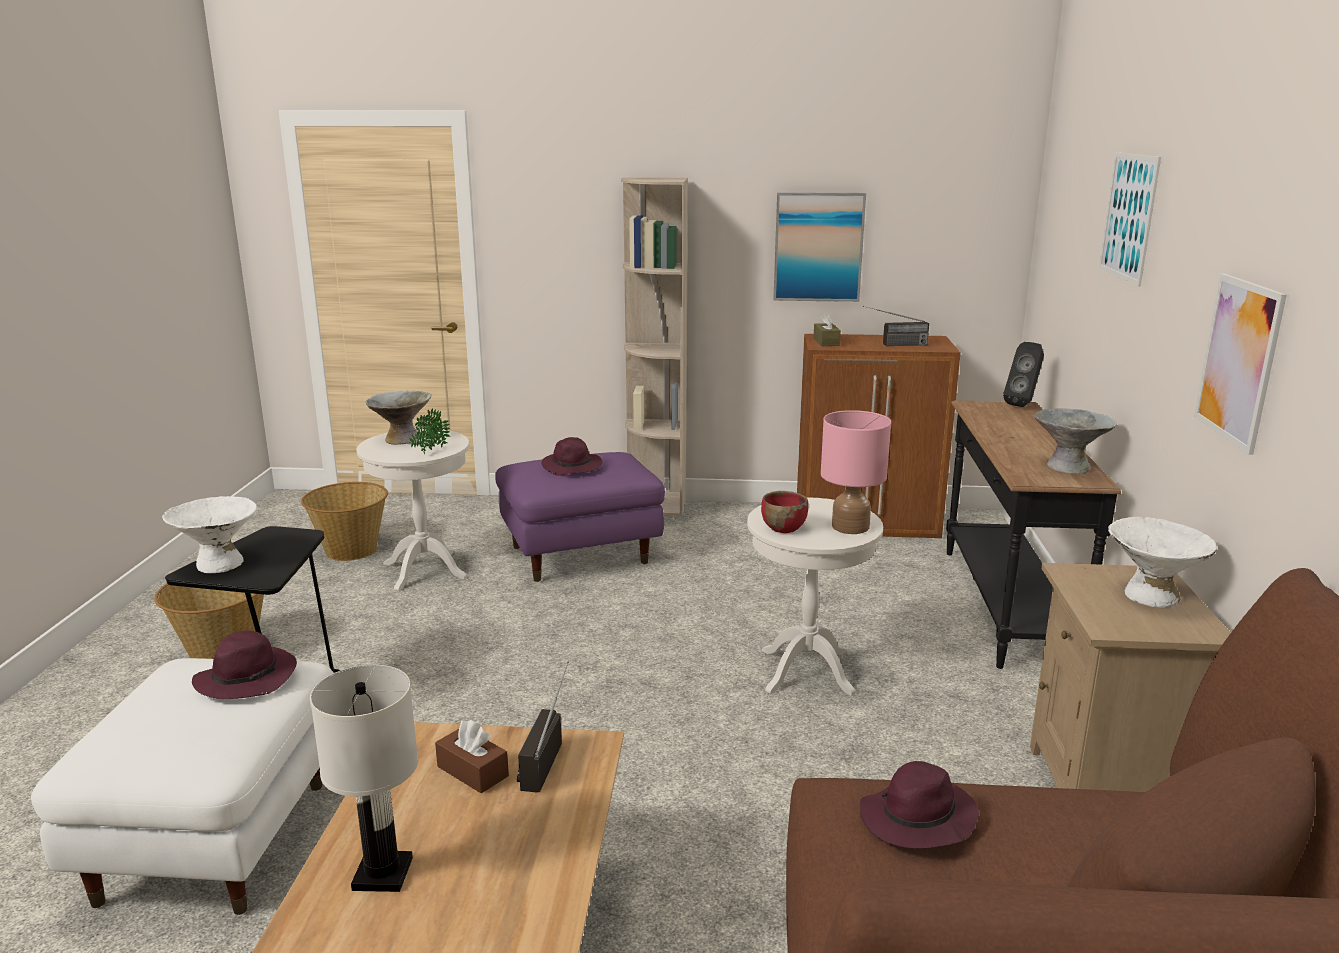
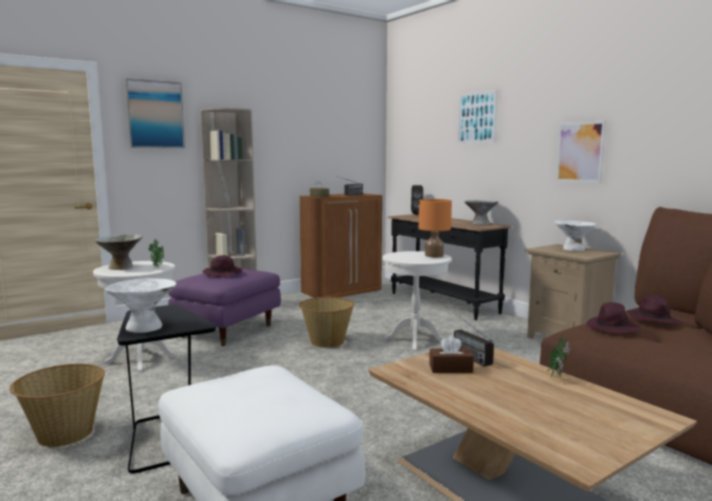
camera: 40 degrees left, 10 degrees down
(247, 677) = (256, 376): purple hat -> purple hat (652, 320)
(351, 550) = (63, 364): basket -> basket (326, 341)
(381, 874) = (505, 407): white table lamp -> none
(573, 863) = (557, 375): none -> potted plant
(783, 528) = (411, 260): red bowl -> none
(818, 247) = (301, 150): picture -> picture (155, 114)
(849, 527) = (434, 255): pink table lamp -> orange table lamp

